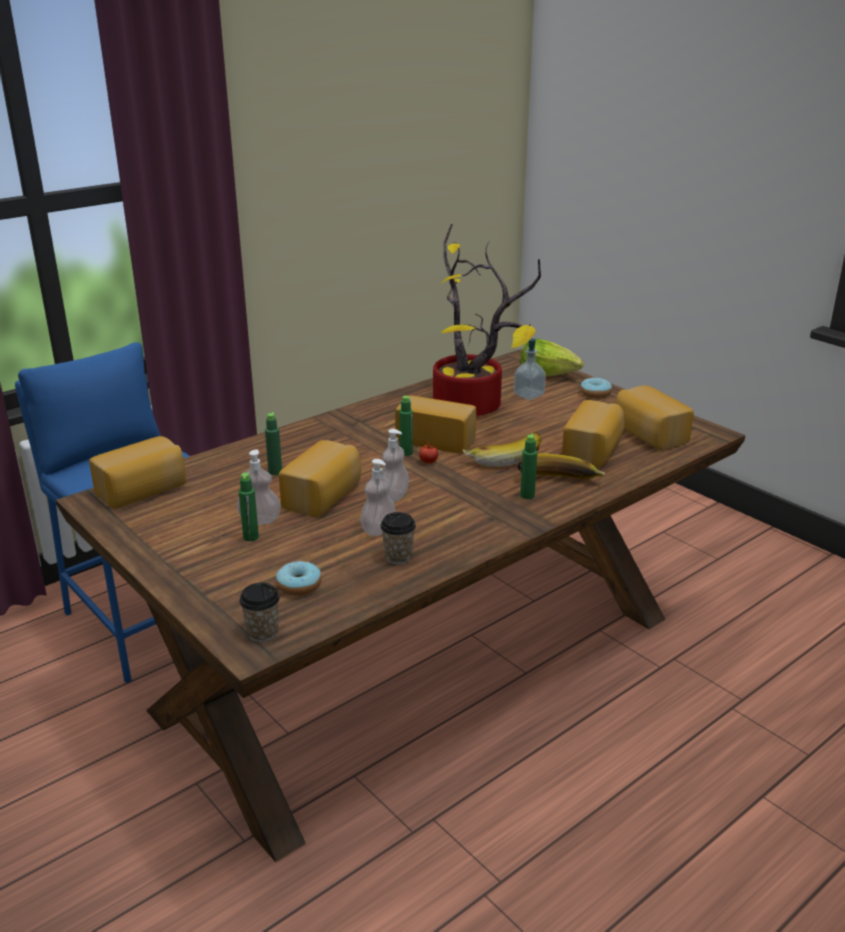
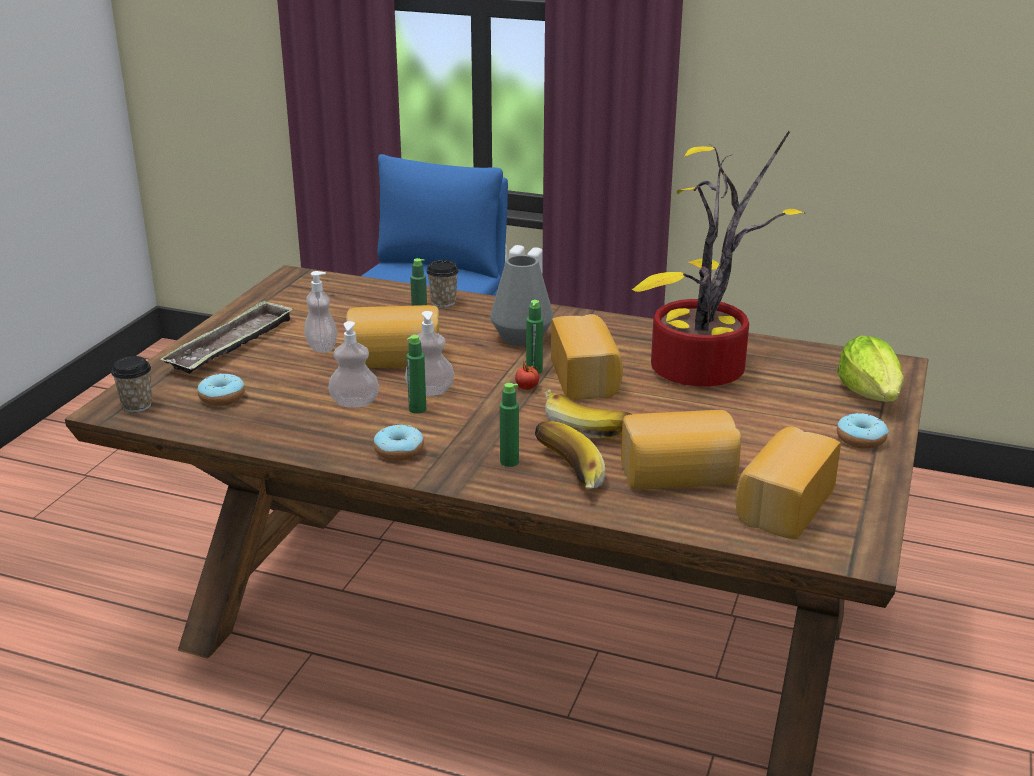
camera: 60 degrees right, 0 degrees up
(143, 491) = (327, 288): bread -> none
(197, 560) = (231, 345): none -> tray
(251, 537) = (288, 353): green bottle -> green bottle (417, 409)
(349, 443) = (522, 338): none -> grey vase
(398, 557) = (309, 427): cup -> cup (443, 302)
(474, 530) = (399, 451): none -> donut
(528, 395) = (785, 398): soap dispenser -> none

